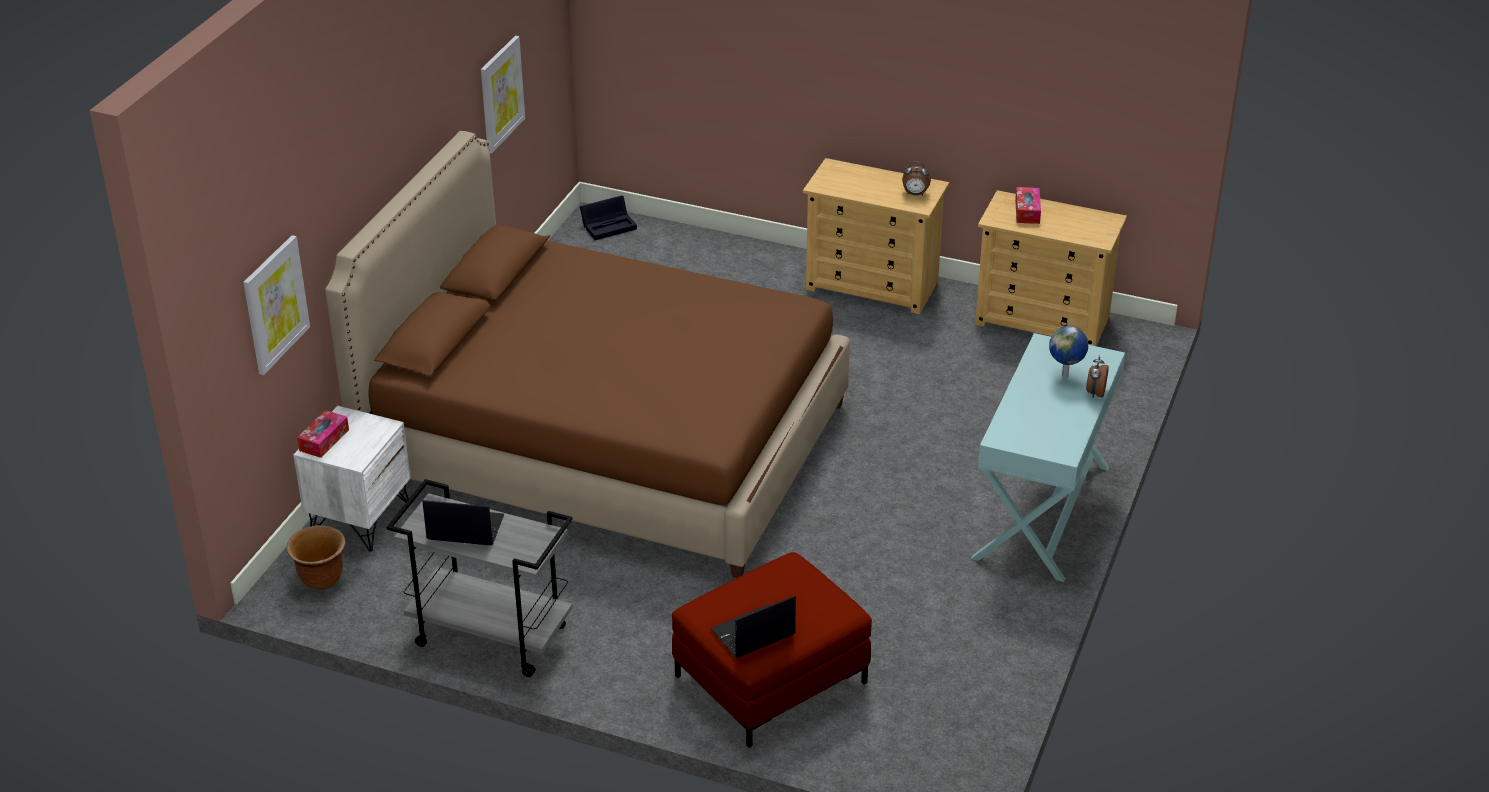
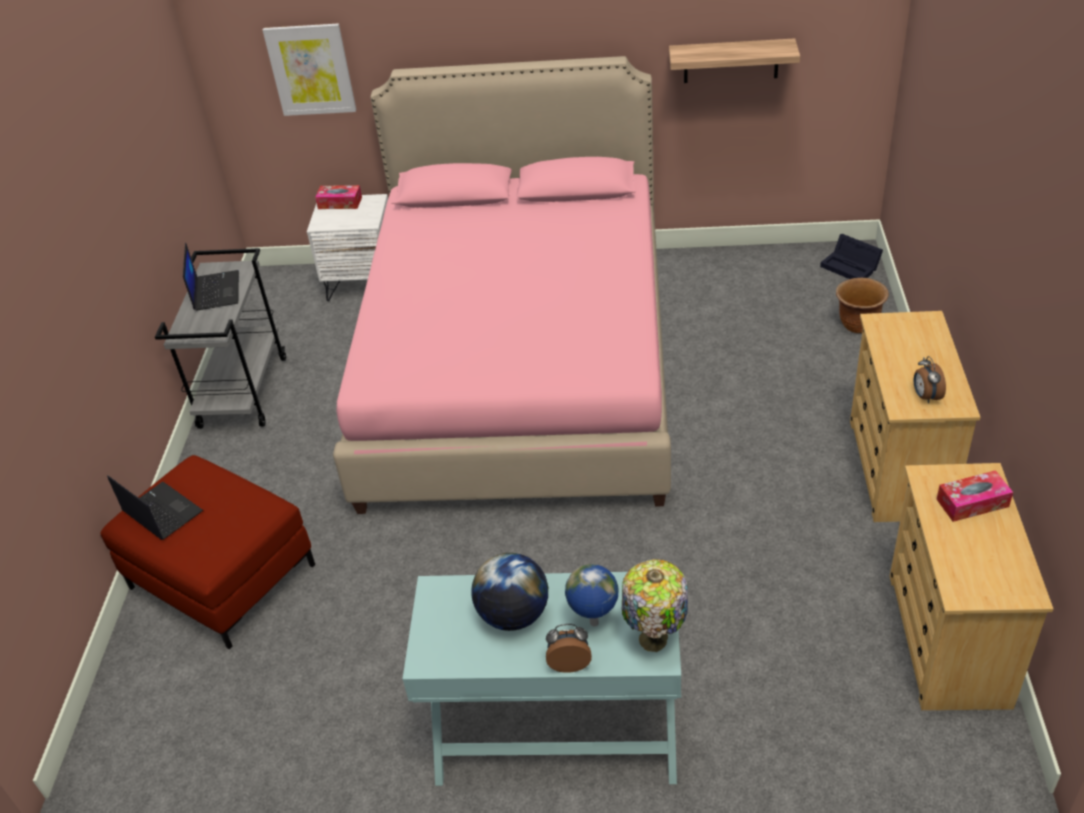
camera: 75 degrees right, 5 degrees up
(321, 579) = (288, 291): brown planter -> brown planter (858, 325)
(501, 94) = (731, 61): picture -> shelf
(605, 441) = (519, 370): brown bed -> pink bed
(1041, 408) = (513, 615): none -> globe
(1093, 355) = (654, 641): none -> table lamp

